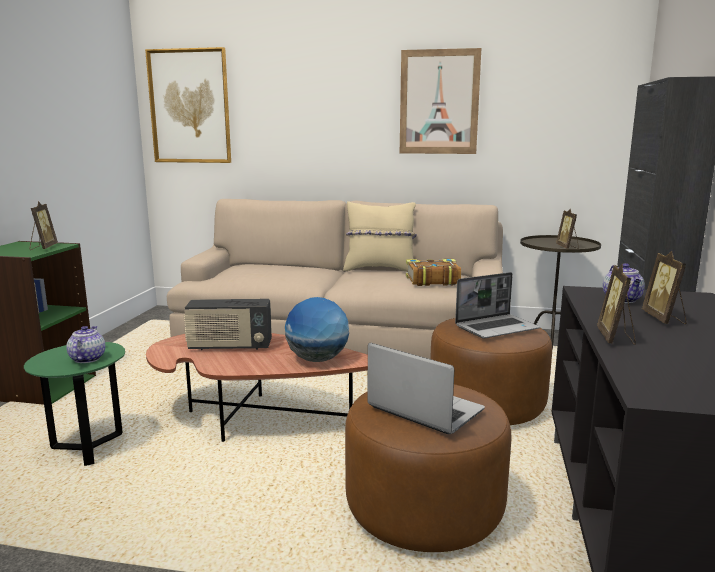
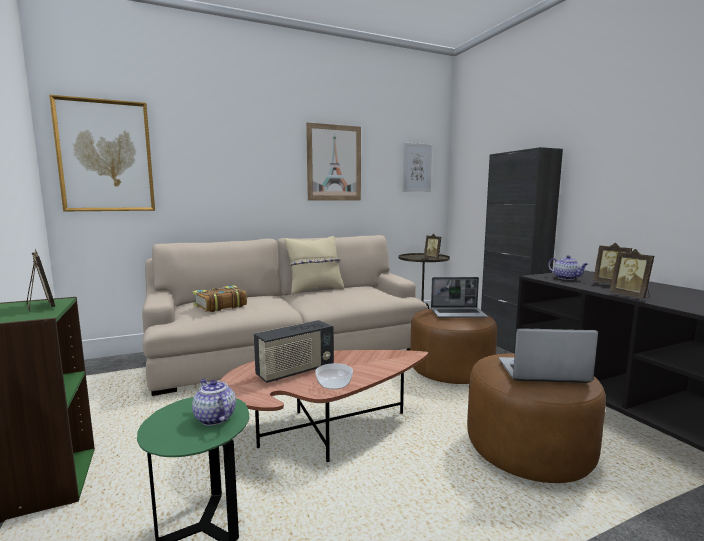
camera: 35 degrees left, 5 degrees down
(236, 365) = (333, 384): none -> bowl
(317, 359) = (382, 362): globe -> none
(432, 280) = (366, 292): book -> book (219, 306)
(497, 328) = (458, 313): laptop -> laptop turned 60 degrees clockwise
(578, 103) = (417, 167): none -> picture

